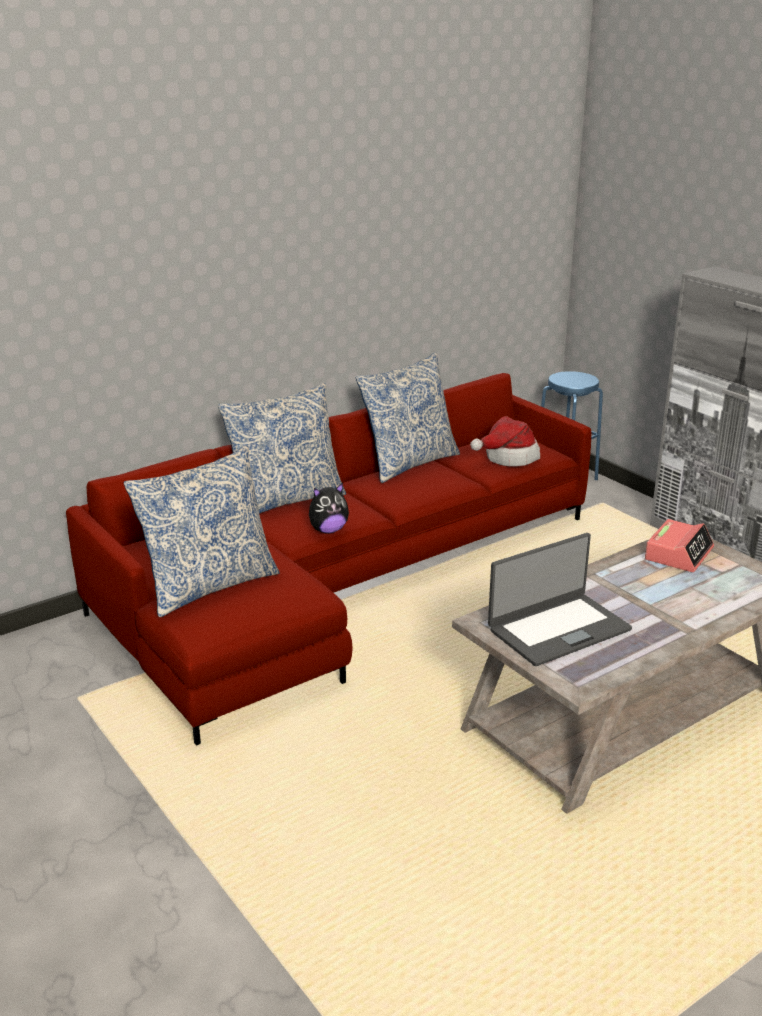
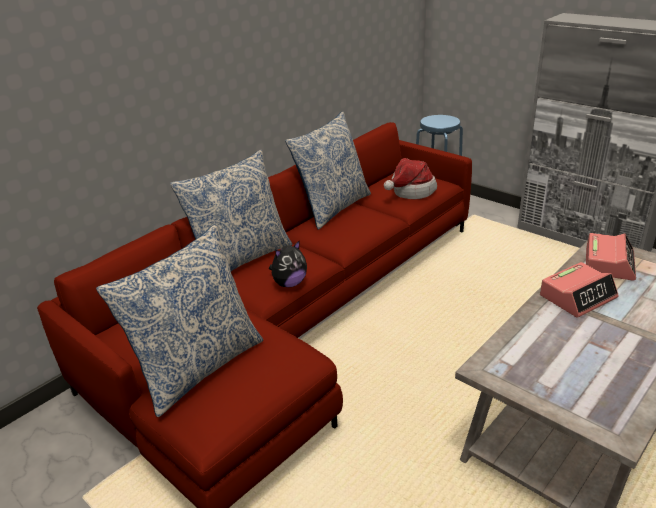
camera: 10 degrees left, 5 degrees up
(558, 629) = (558, 364): laptop -> none
(620, 578) = (578, 296): none -> alarm clock

